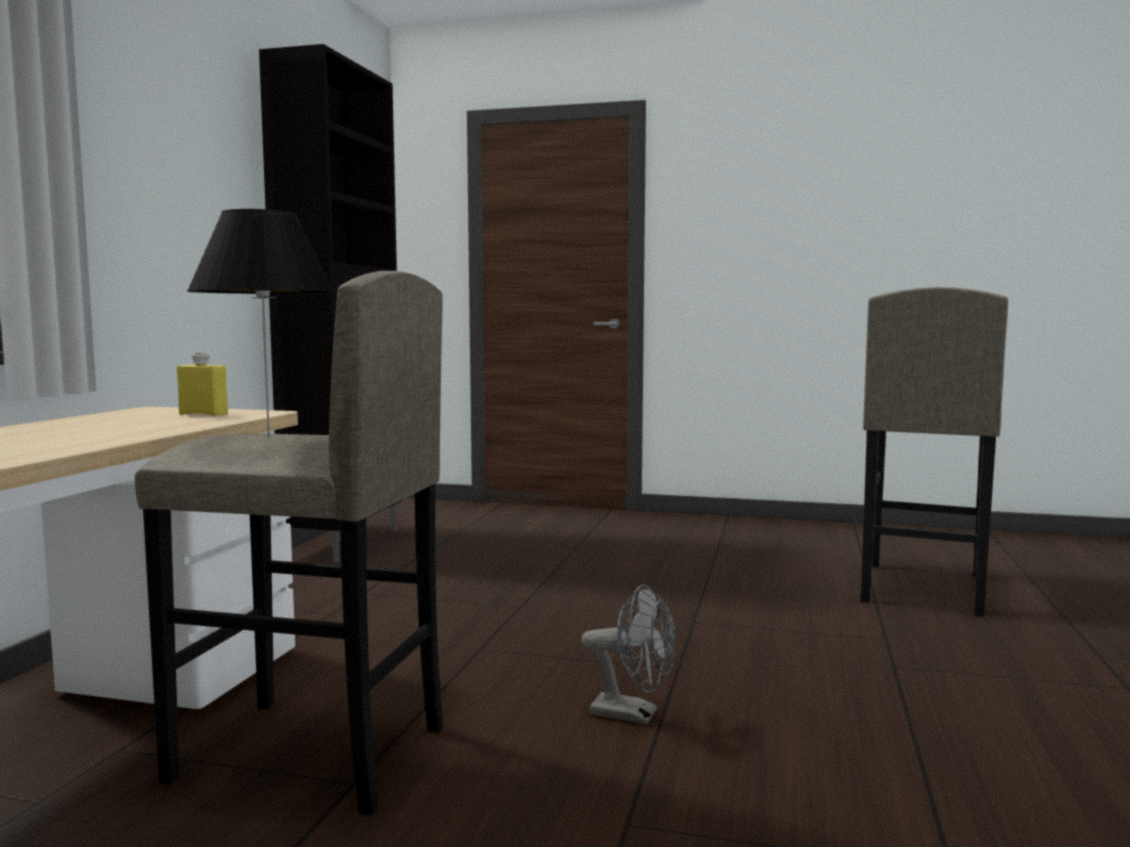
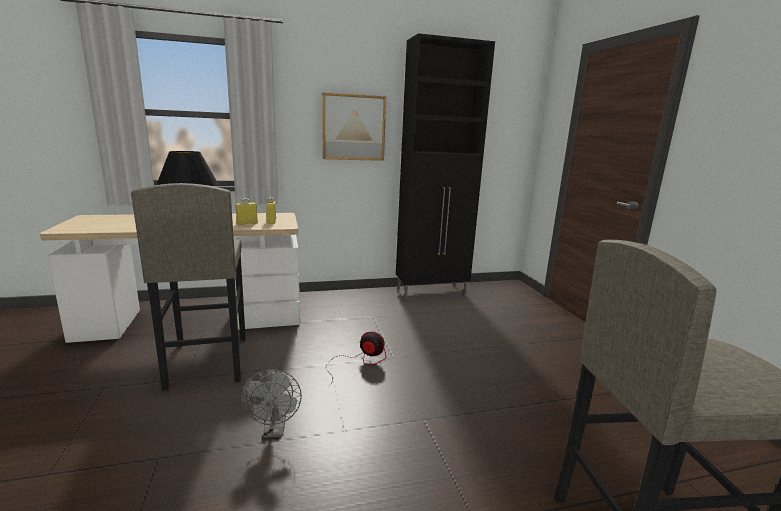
camera: 60 degrees right, 10 degrees up
(178, 421) = (247, 223): none -> yellow bottle
(191, 210) = (353, 127): none -> picture
(504, 629) = (358, 362): none -> fan

